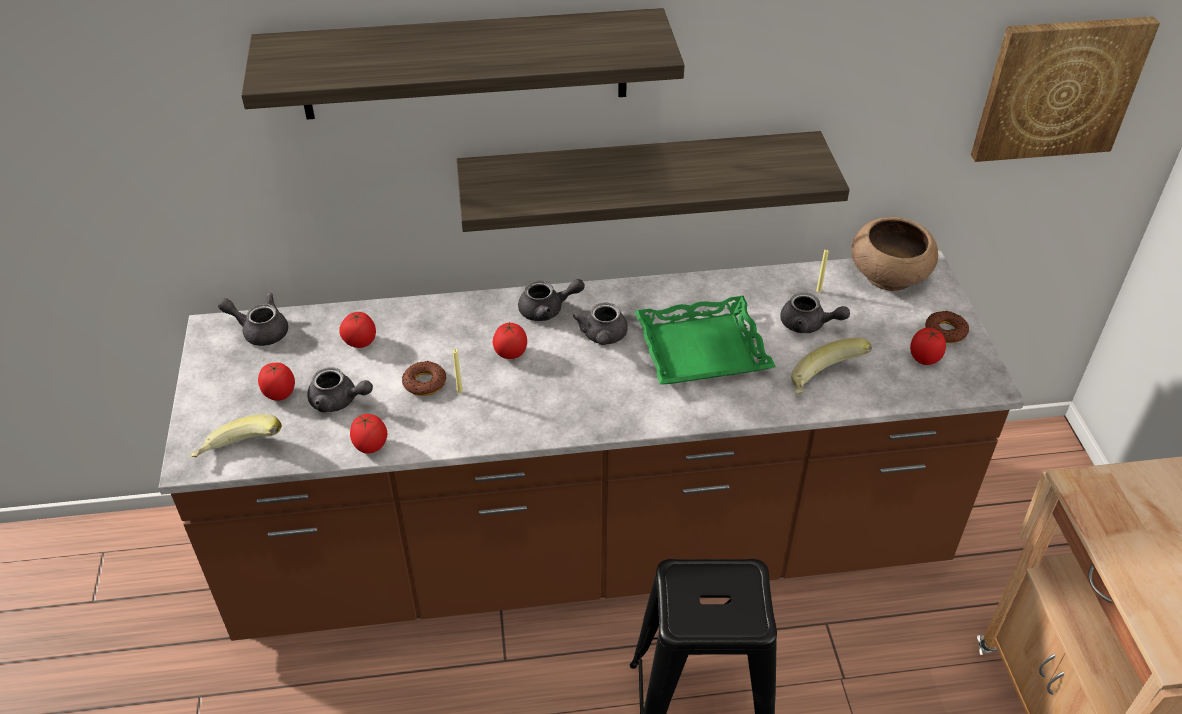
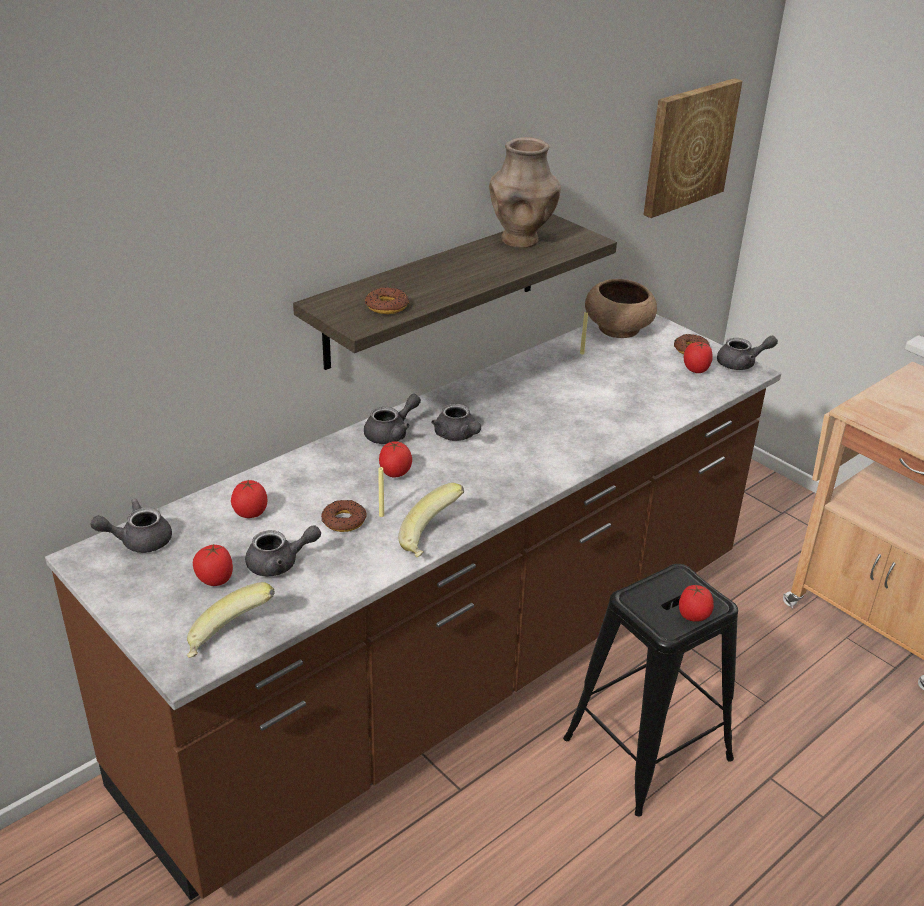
camera: 35 degrees left, 10 degrees down
(370, 447) = (348, 584): tomato -> tomato (693, 616)
(464, 64) = (300, 201): shelf -> none
(530, 191) = (387, 306): none -> donut
(702, 350) = (541, 418): green tray -> none
(745, 155) = (520, 240): none -> brown vase
(808, 325) = (598, 376): grey teapot -> grey teapot (742, 364)
(825, 383) = (649, 407): banana -> banana (433, 539)

